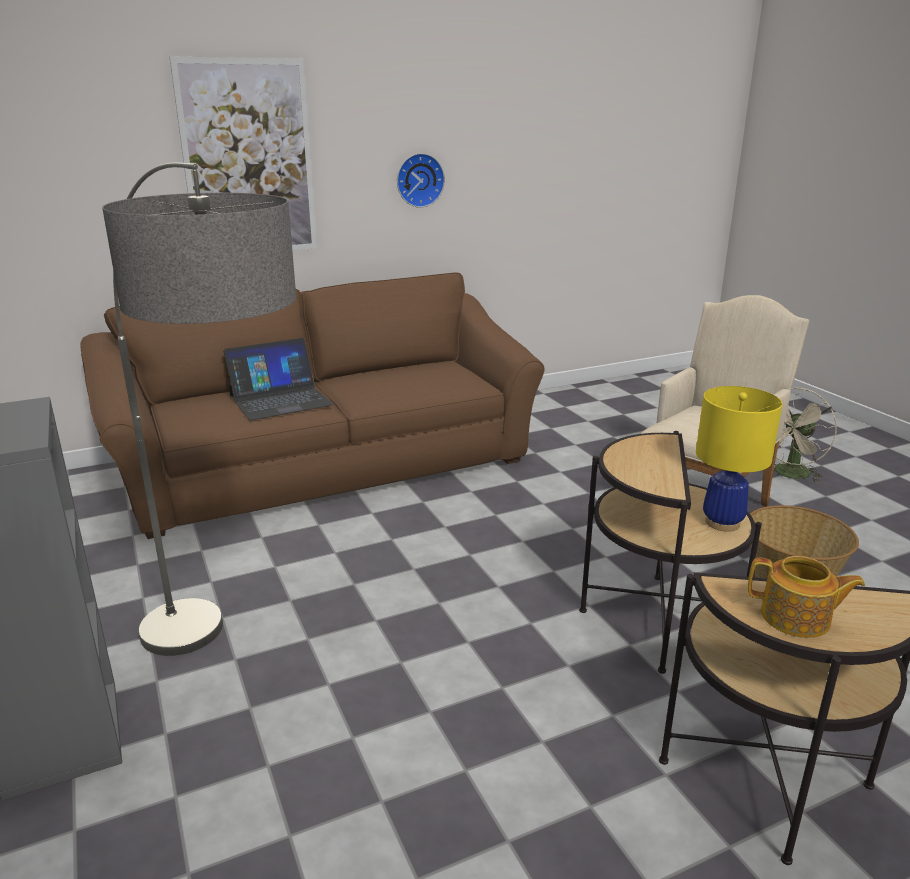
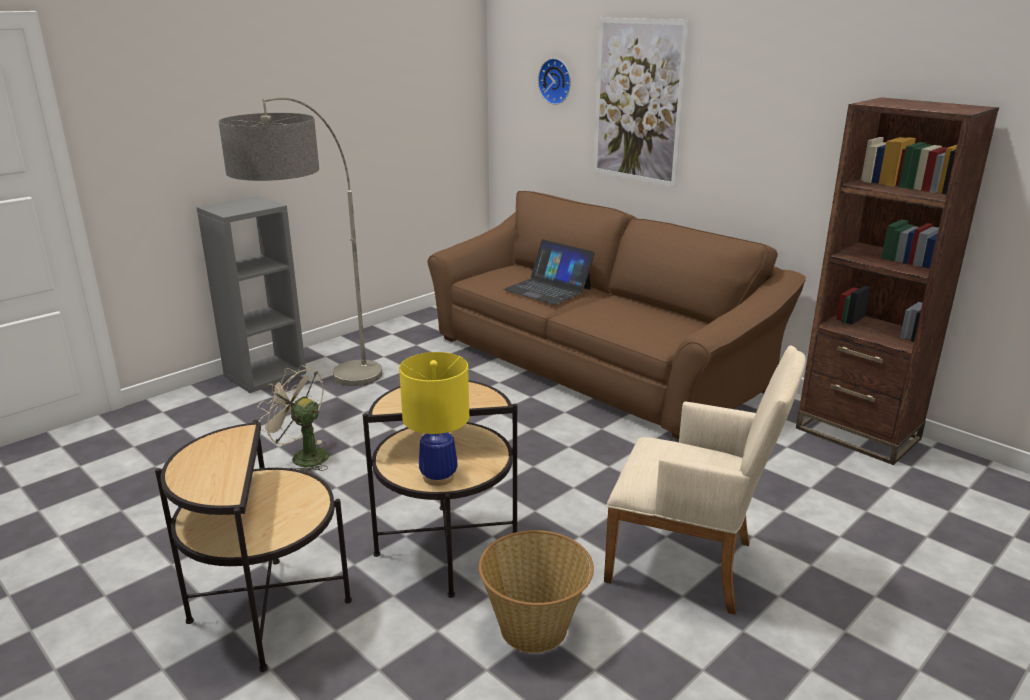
camera: 70 degrees right, 0 degrees up
(419, 180) = (776, 143): wall clock -> wall clock (556, 81)
(546, 401) = (857, 433): none -> brown bookcase
(789, 475) = (846, 634): beige fan -> beige fan (302, 457)
(797, 618) = (203, 456): teapot -> none

